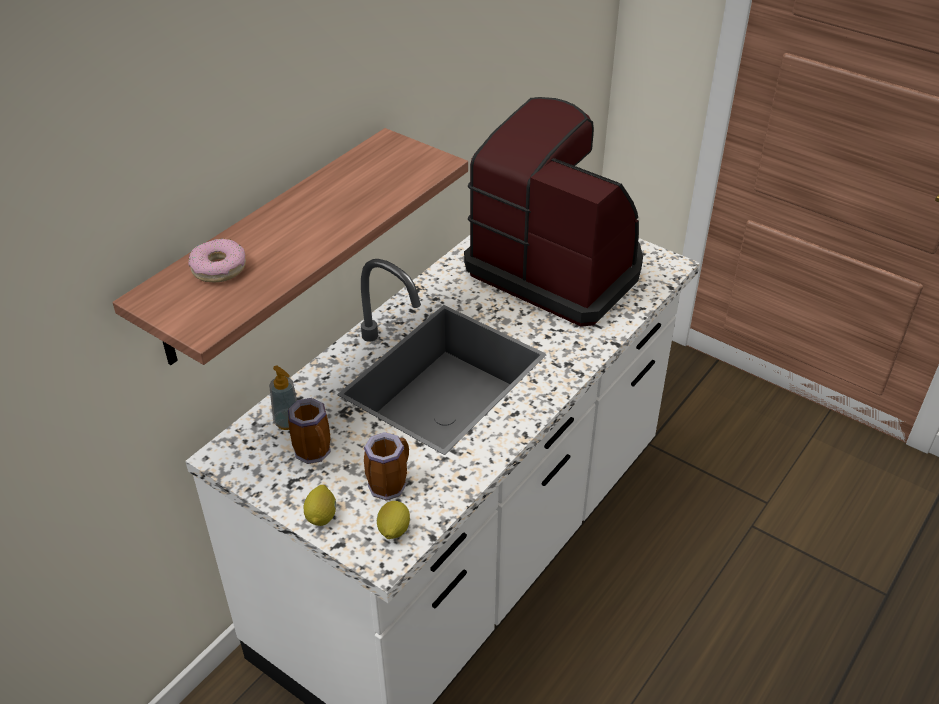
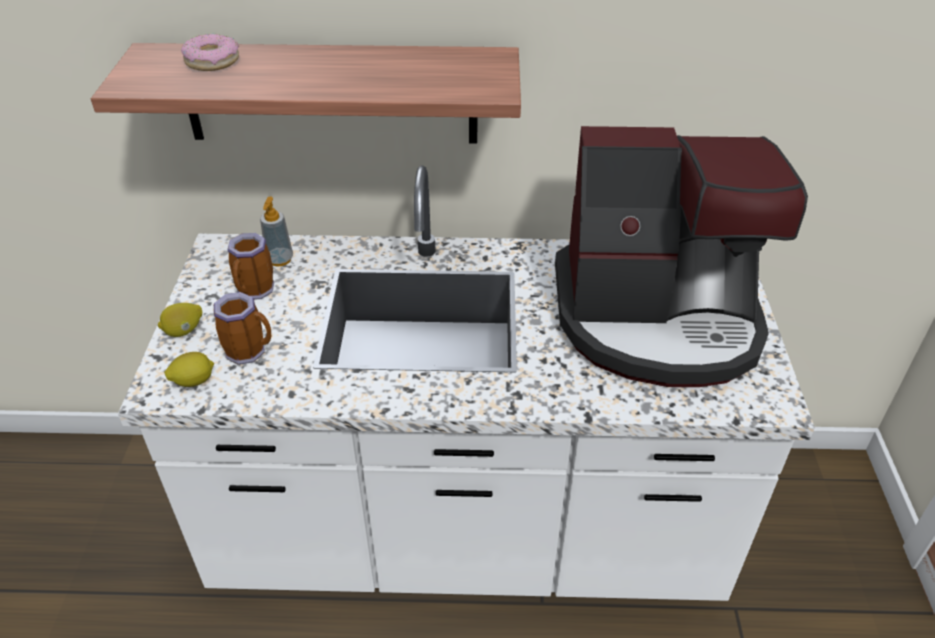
camera: 55 degrees right, 0 degrees up
(558, 268) = (658, 319): coffee machine -> coffee machine turned 90 degrees clockwise

